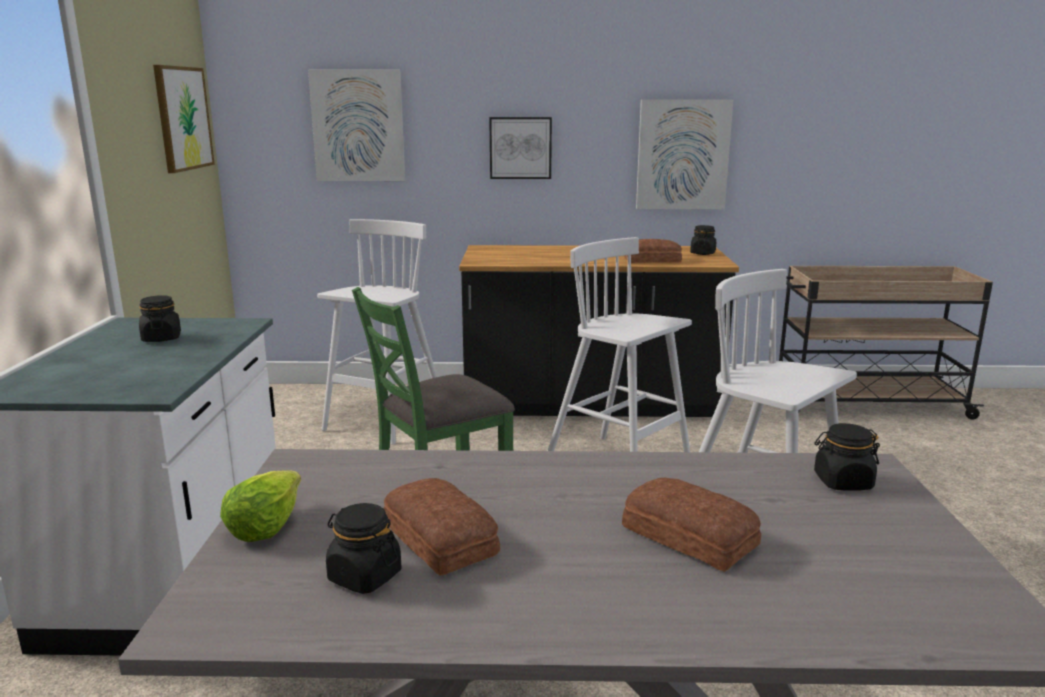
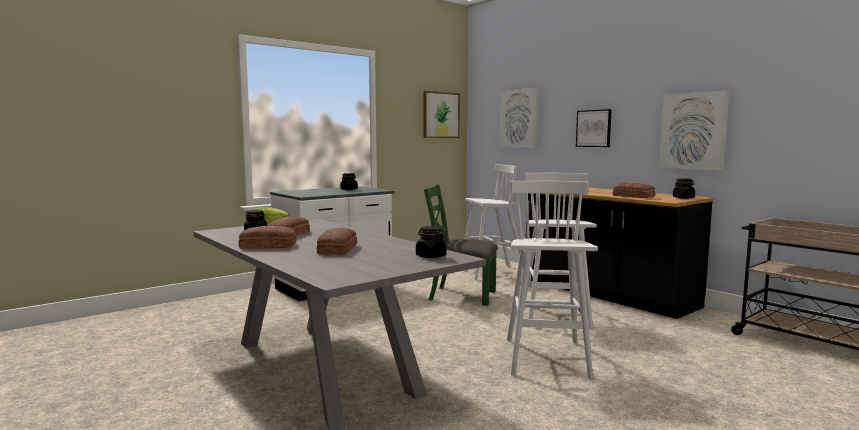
camera: 50 degrees right, 10 degrees down
(549, 602) = (268, 245): none -> bread

